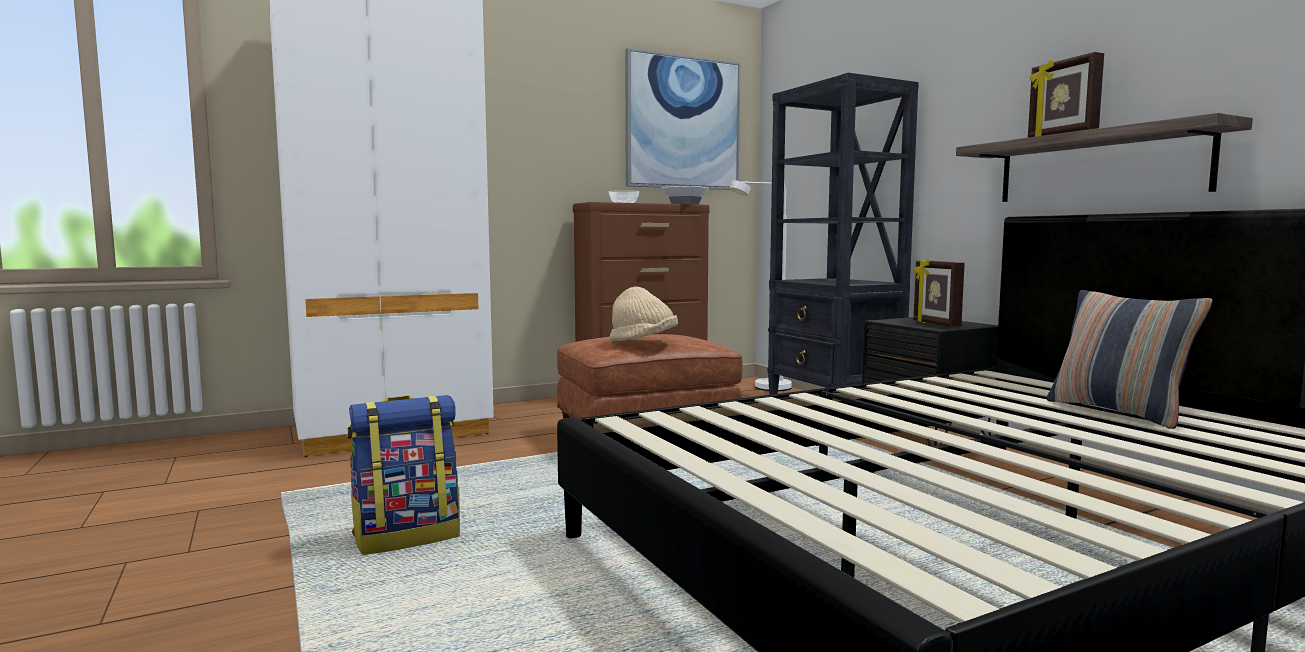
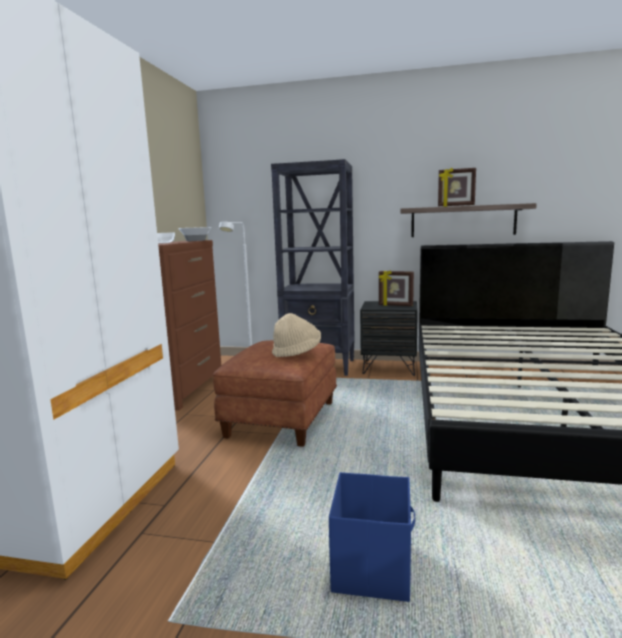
camera: 50 degrees left, 5 degrees up
(407, 536) = (372, 567): backpack -> blue storage box
(683, 123) = (172, 175): picture -> none
(1118, 412) = (522, 335): pillow -> none

